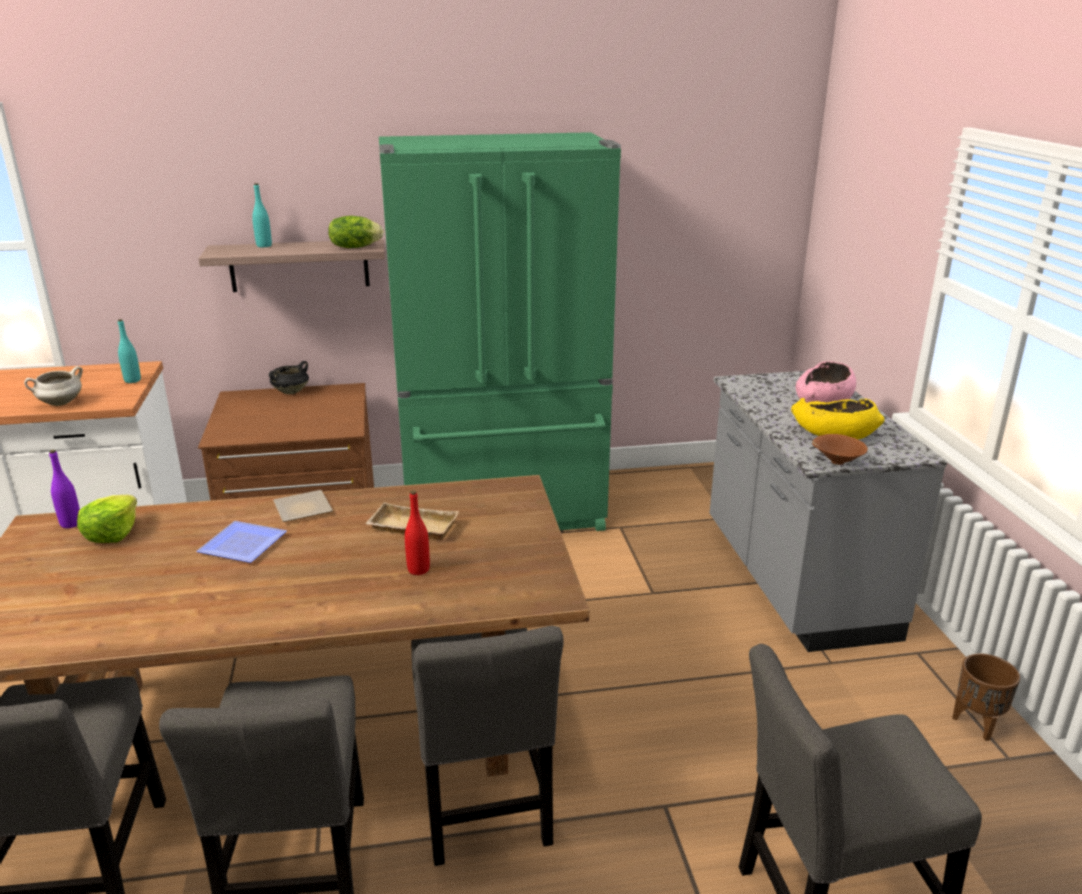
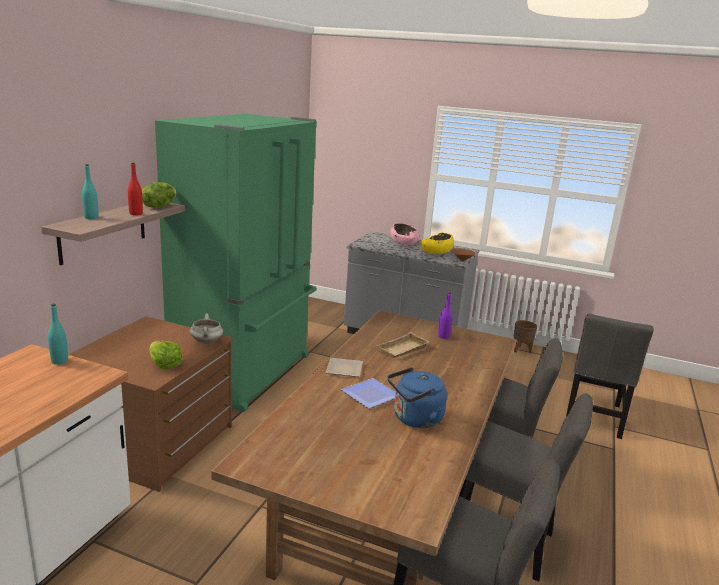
camera: 60 degrees left, 5 degrees down
(60, 403) = (56, 397): white cooking pot -> white cooking pot (207, 342)
(71, 523) = (261, 448): purple bottle -> purple bottle (443, 336)
(112, 534) = (300, 434): lettuce -> lettuce (164, 364)
(198, 591) = (415, 419): none -> blue kettle
(291, 392) = (113, 338): black cooking pot -> none
(418, 569) = (449, 360): red bottle -> red bottle (136, 214)

